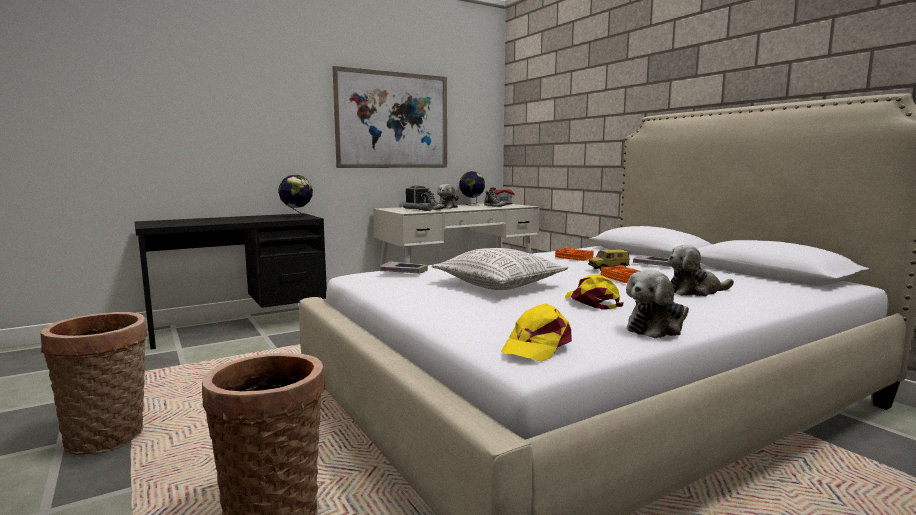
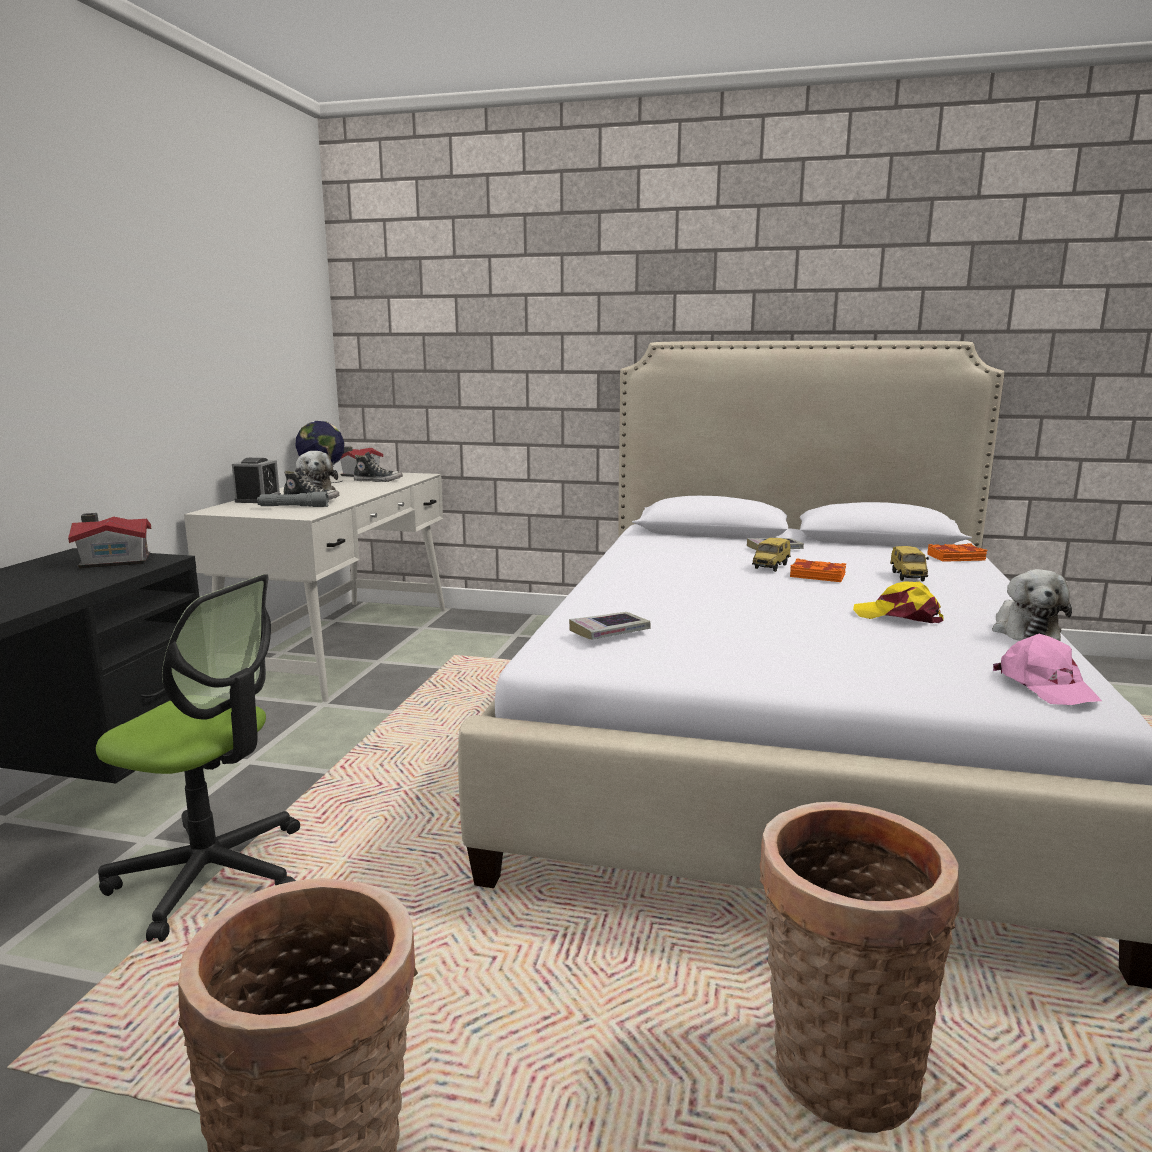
camera: 45 degrees left, 5 degrees up
(257, 351) = (212, 875): none -> office chair
(297, 216) = (113, 561): globe -> toy house
(393, 120) = (193, 329): picture -> none
(499, 285) = (759, 619): pillow -> none
(536, 346) = (1045, 686): yellow cap -> pink cap
(573, 258) = (678, 556): orange book -> orange book (956, 558)
(695, 291) = (909, 577): plush toy -> toy car

